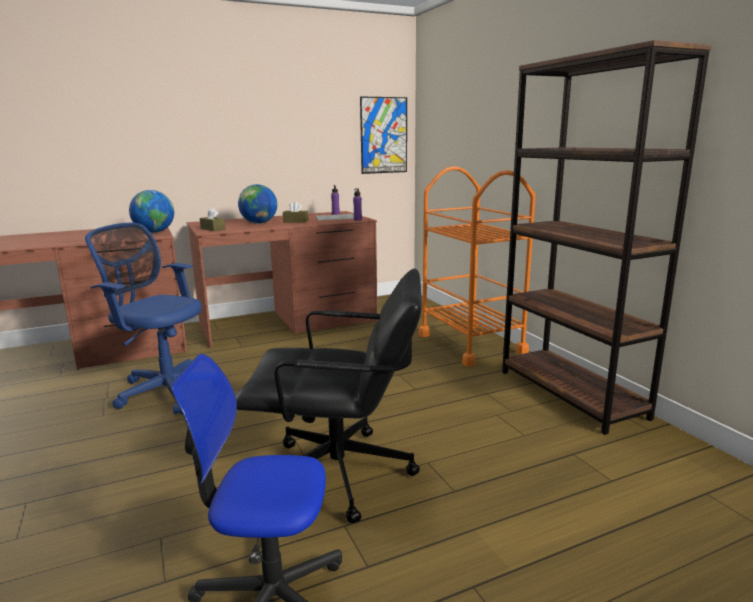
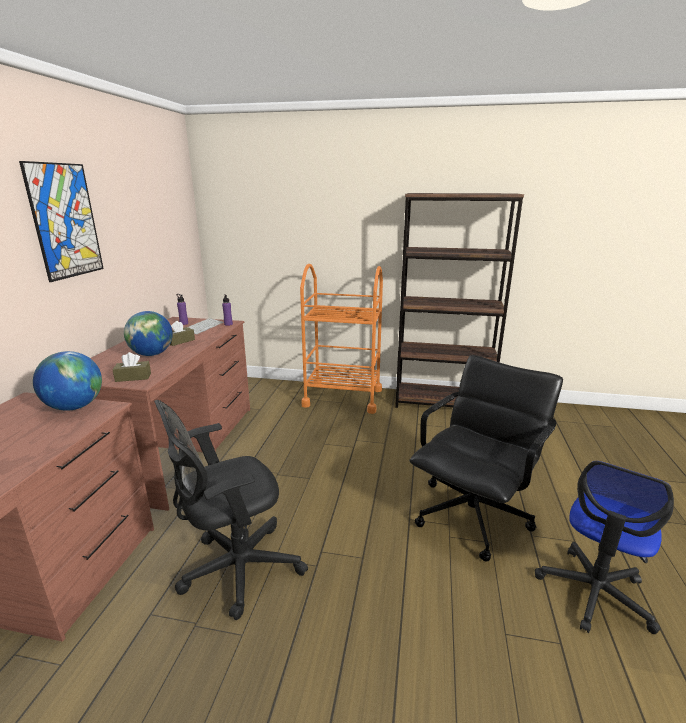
camera: 55 degrees left, 5 degrees up
(165, 390) = (235, 569): blue office chair -> black office chair
(384, 135) = (182, 235): picture -> picture (65, 221)

